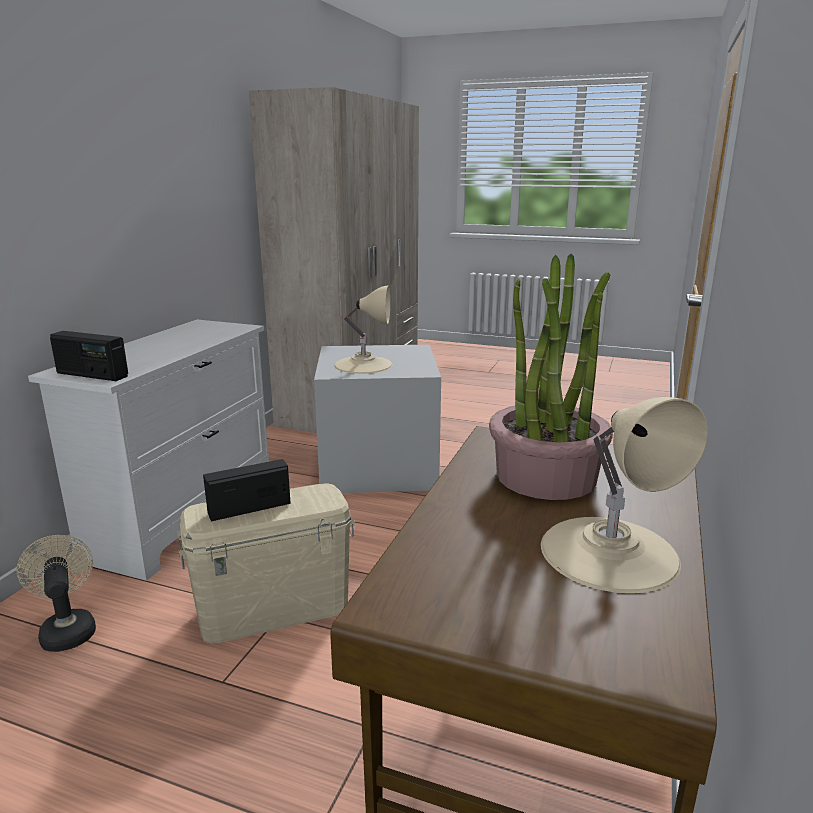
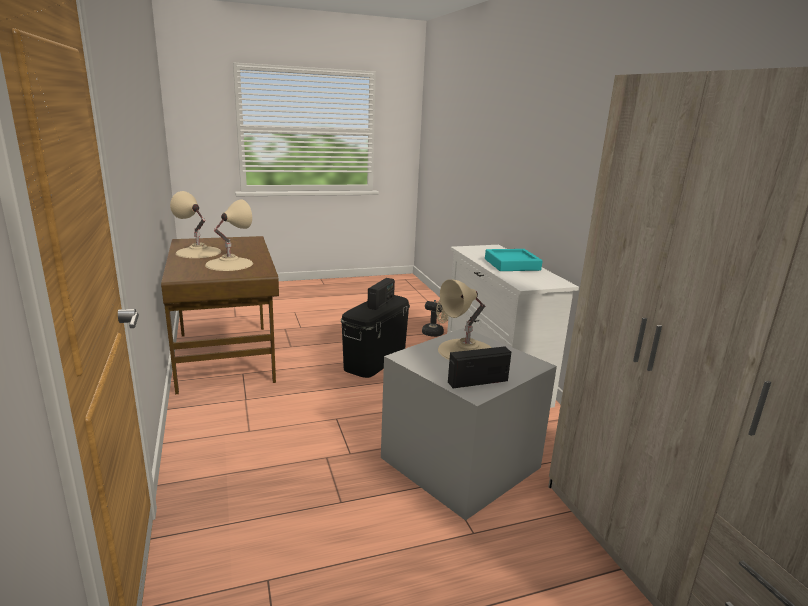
camera: 140 degrees right, 0 degrees up
(92, 375) = (476, 248): radio -> radio (477, 381)
(160, 345) = (512, 264): none -> turquoise tray
(274, 608) = (375, 360): beige storage box -> black storage box
(545, 477) = (229, 264): potted plant -> beige table lamp

